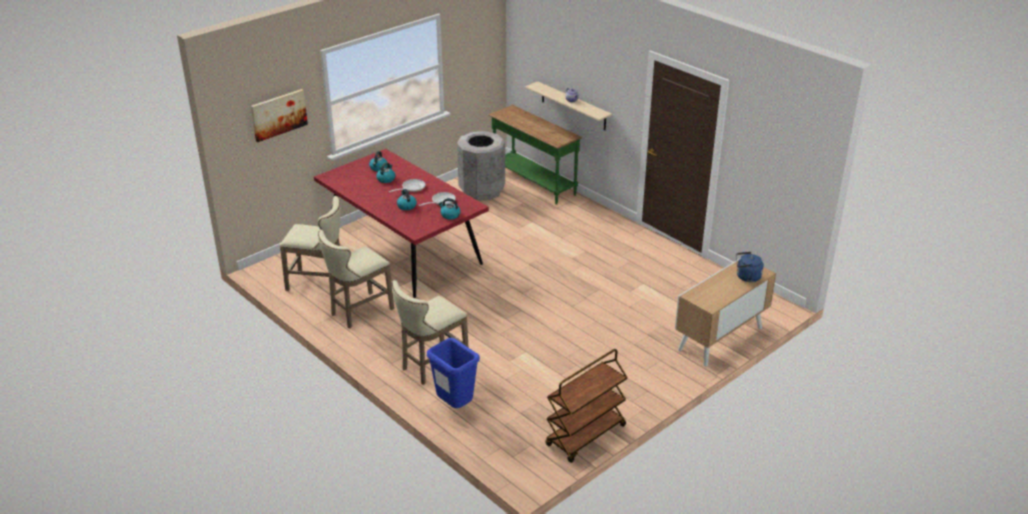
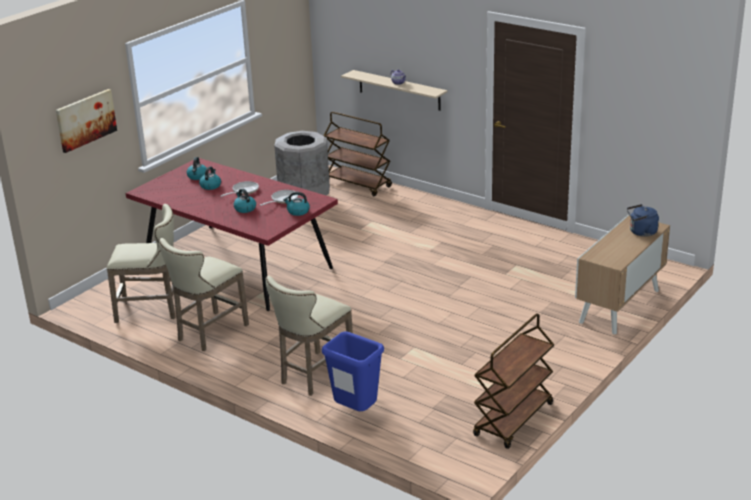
camera: 10 degrees left, 5 degrees down
(533, 183) = (358, 184): green console table -> brown cart

